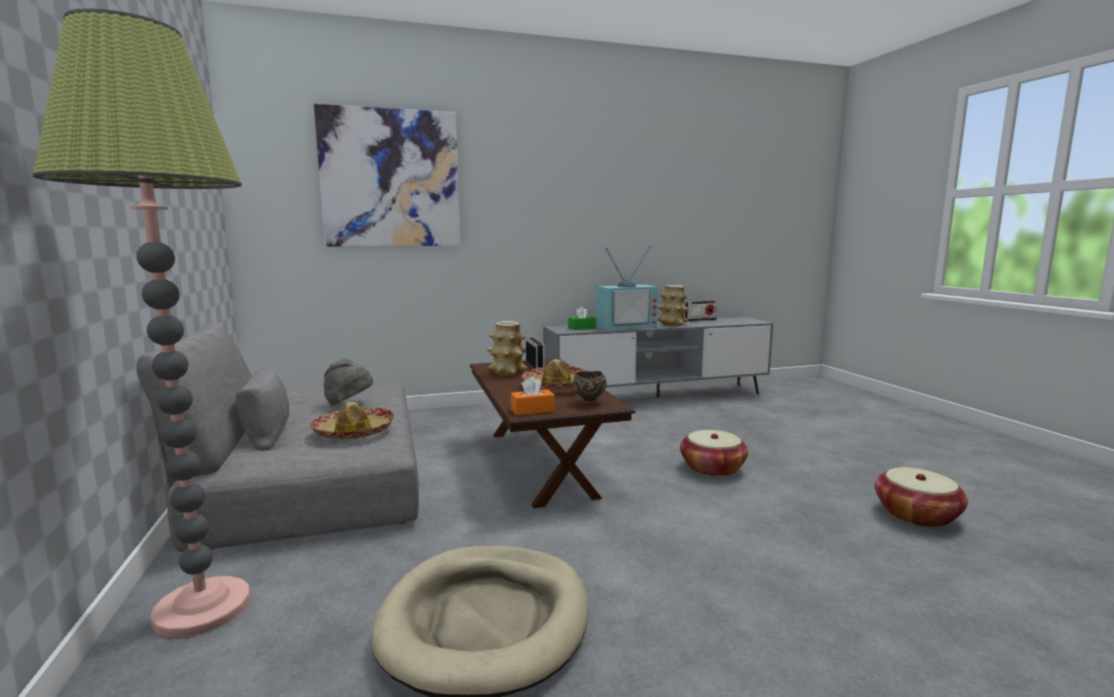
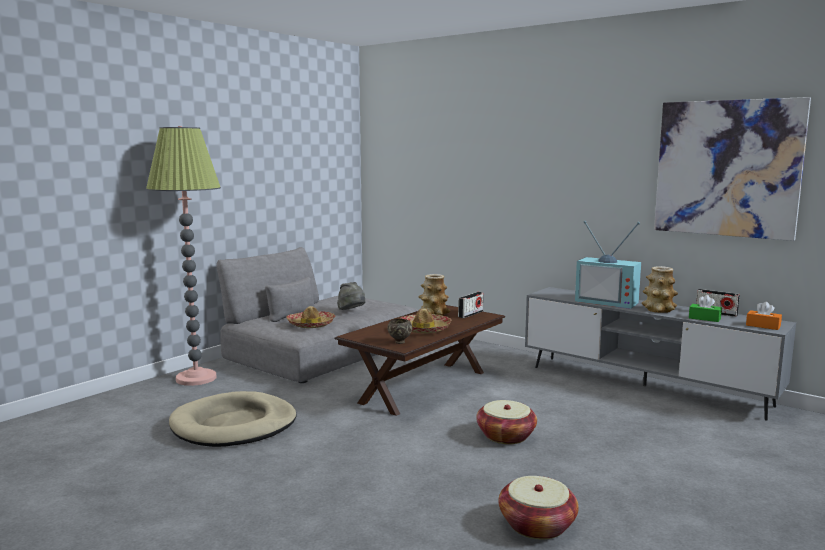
camera: 55 degrees right, 0 degrees up
(390, 179) = (445, 154): picture -> picture (727, 168)
(532, 410) = (361, 336): orange tissue box -> orange tissue box (763, 326)
(582, 328) = (566, 295): green tissue box -> green tissue box (704, 318)

